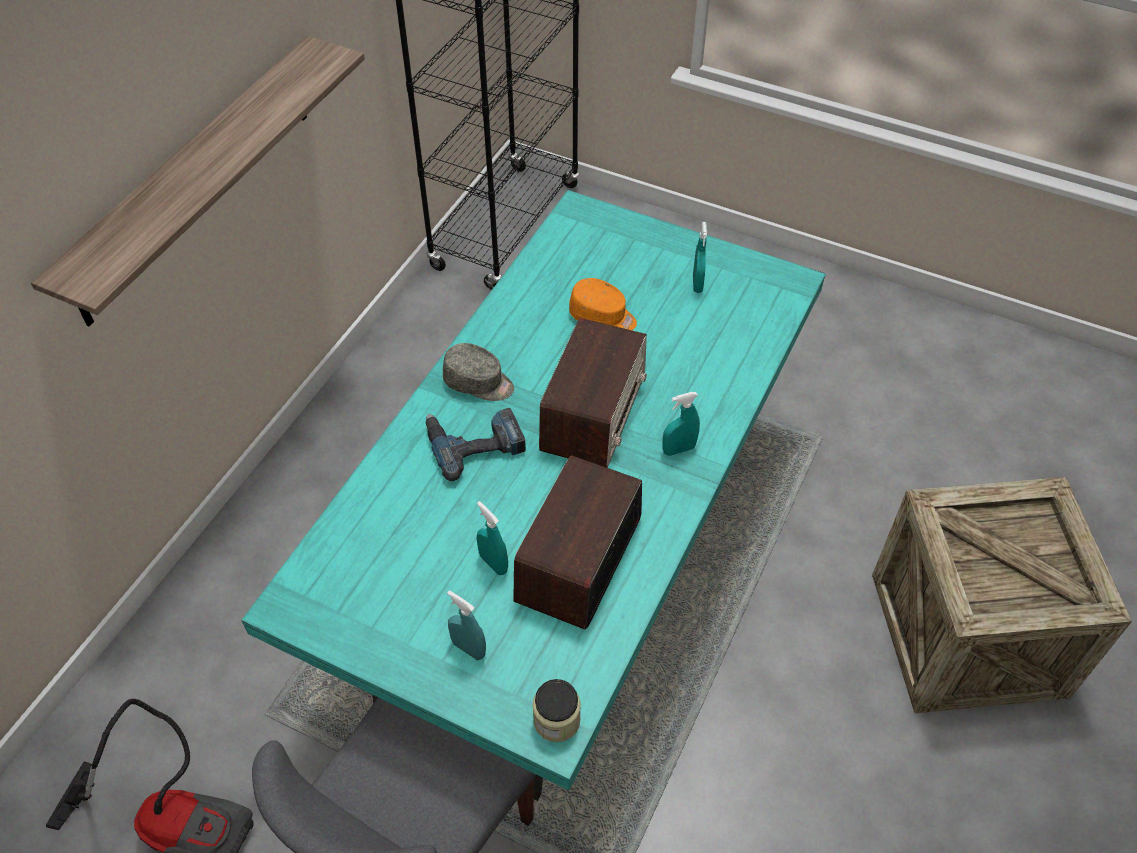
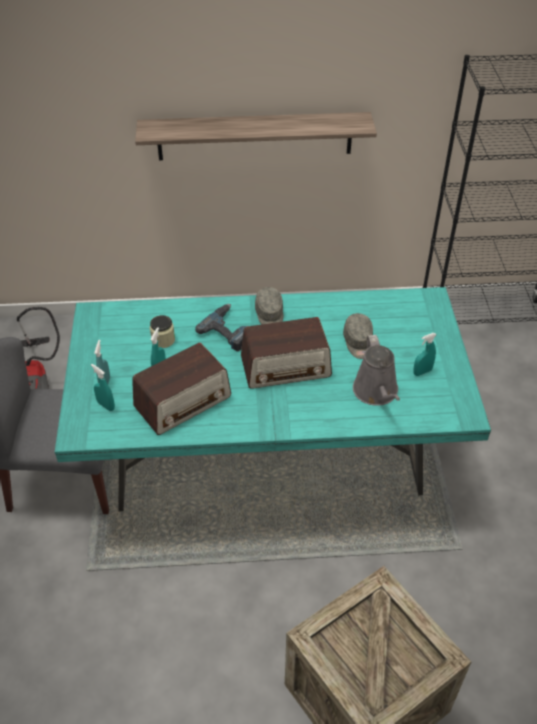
camera: 60 degrees right, 5 degrees down
(556, 720) = (83, 433): jar -> jar (163, 340)
(578, 559) = (183, 402): radio -> radio turned 150 degrees clockwise
(603, 317) = (358, 342): orange cap -> grey cap
(678, 449) = (286, 413): turquoise spray bottle -> turquoise spray bottle (106, 405)
(702, 342) = (376, 392): none -> grey watering can

